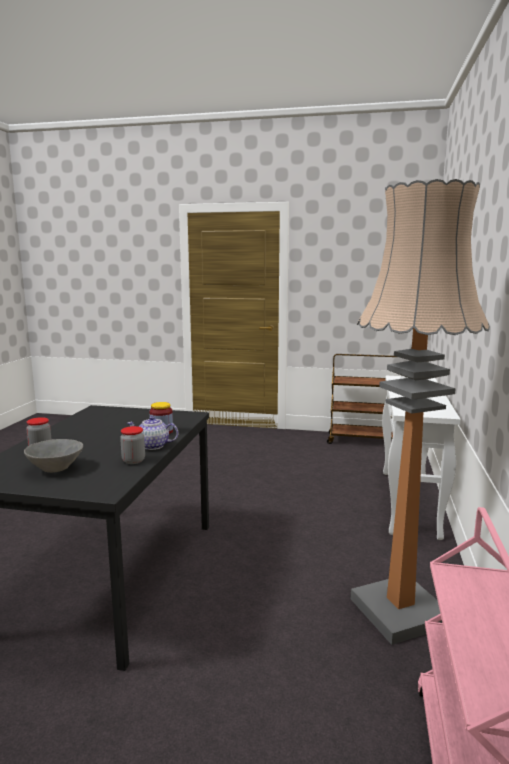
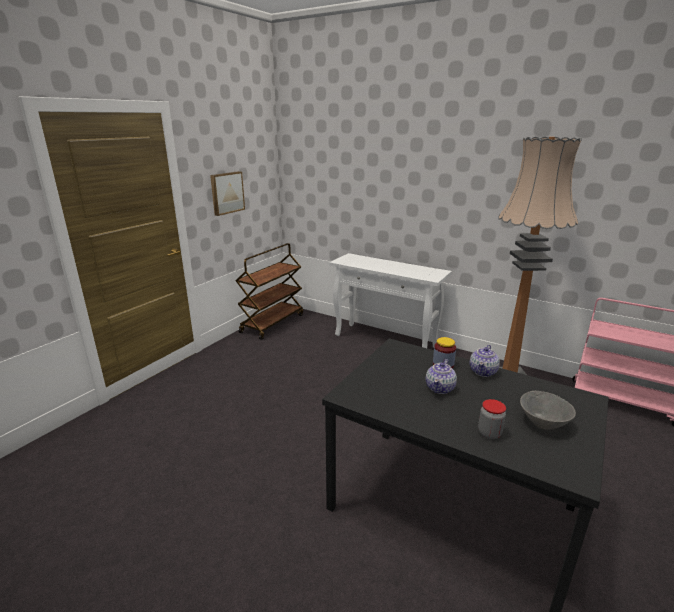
camera: 70 degrees left, 10 degrees up
(114, 432) = (440, 388): none -> teapot
(133, 461) = (520, 383): jar -> none
(343, 286) = (226, 193): none -> picture

